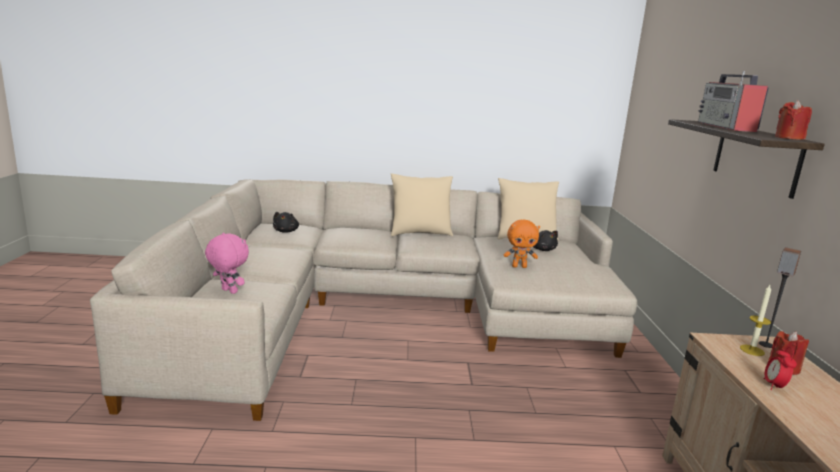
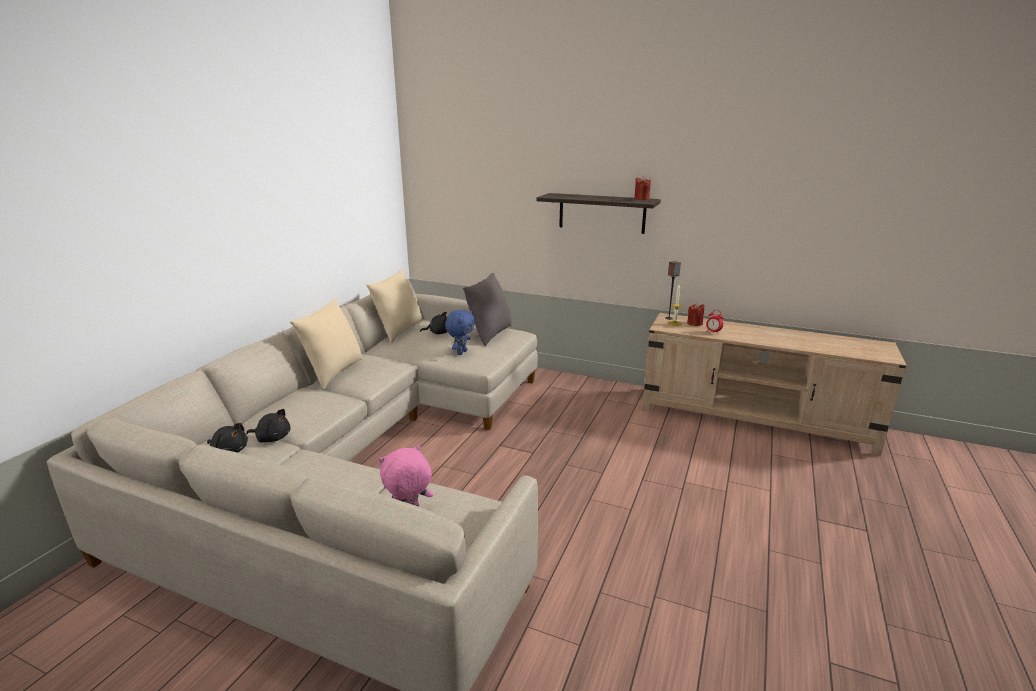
camera: 65 degrees left, 5 degrees up
(312, 238) = (272, 438): none -> black plush toy
(519, 266) = (461, 352): orange plush toy -> blue plush toy
(581, 272) = (489, 335): none -> grey pillow
(726, 127) = (588, 197): radio -> none

